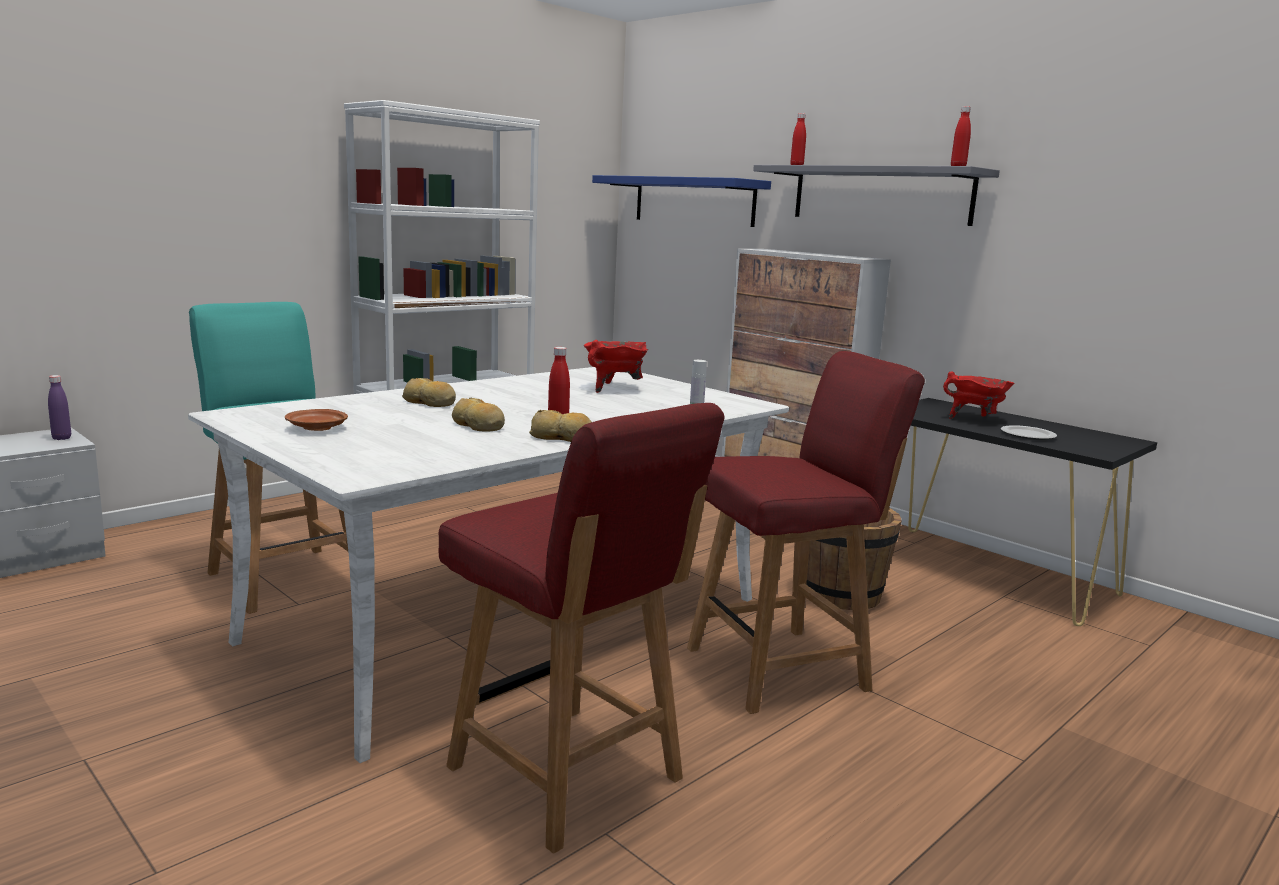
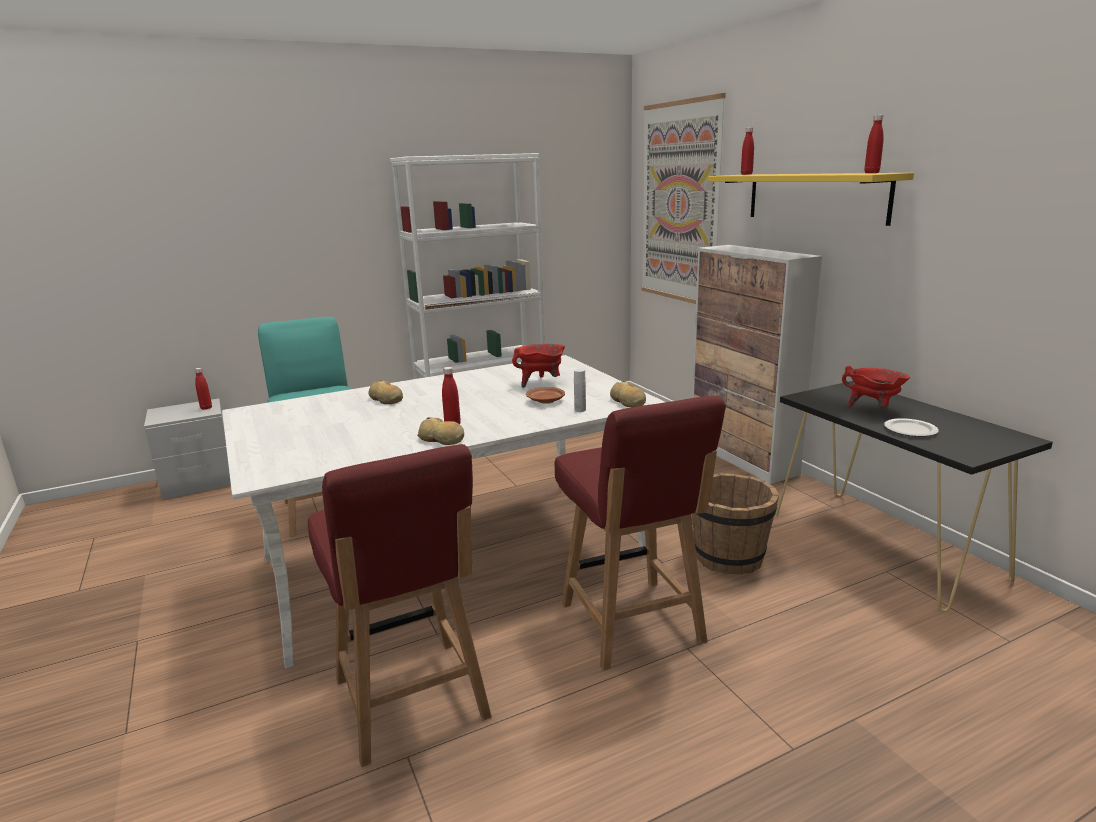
camera: 20 degrees right, 5 degrees up
(61, 438) = (206, 408): purple bottle -> red bottle
(317, 428) = (283, 427): brown plate -> brown plate (545, 401)
(478, 425) = (394, 425): bread -> bread (627, 402)
(693, 201) = (679, 203): blue shelf -> picture
(781, 668) = (632, 624): red chair -> red chair turned 75 degrees clockwise
(880, 195) = (815, 197): grey shelf -> yellow shelf

